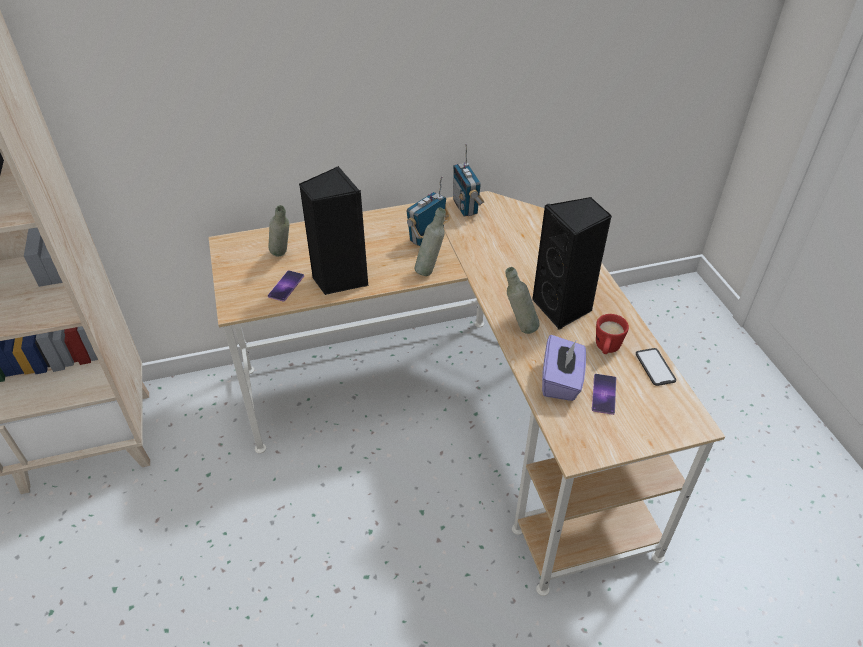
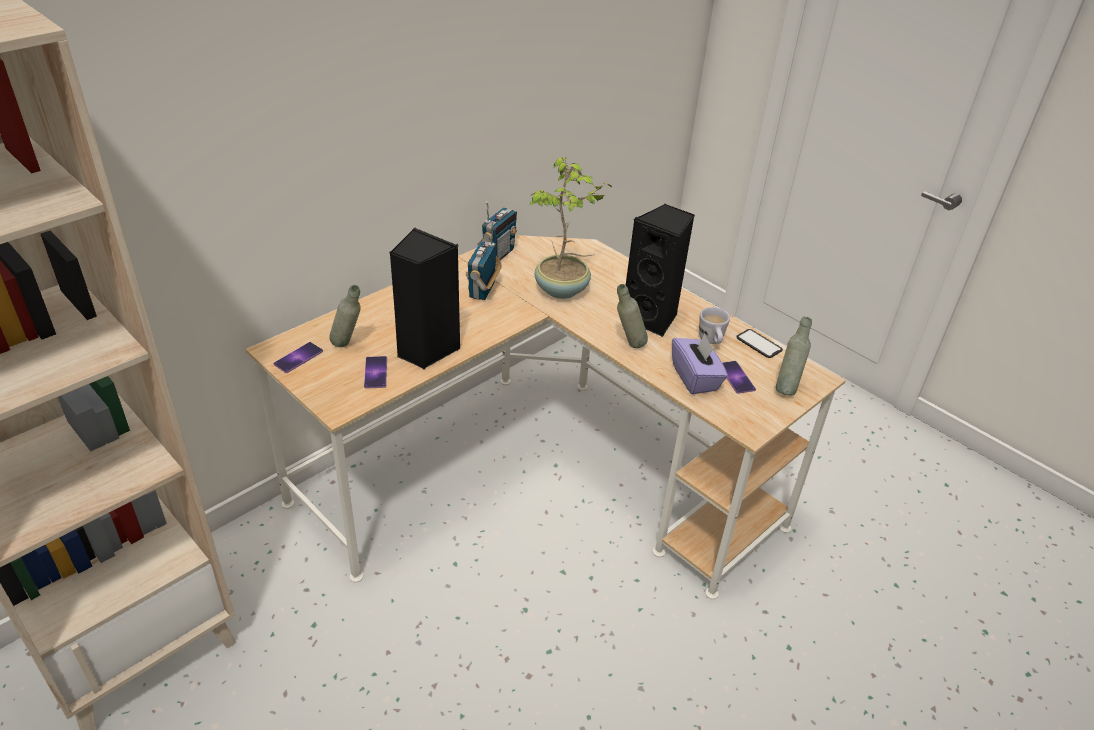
camera: 30 degrees left, 5 degrees down
(239, 255) = (298, 357): none -> phone
(430, 270) = (509, 318): grey bottle -> grey bottle (786, 388)
(466, 207) = (498, 254): radio -> radio turned 105 degrees counterclockwise
(498, 257) = (562, 290): none -> potted plant
(606, 349) = (711, 342): red mug -> white mug

